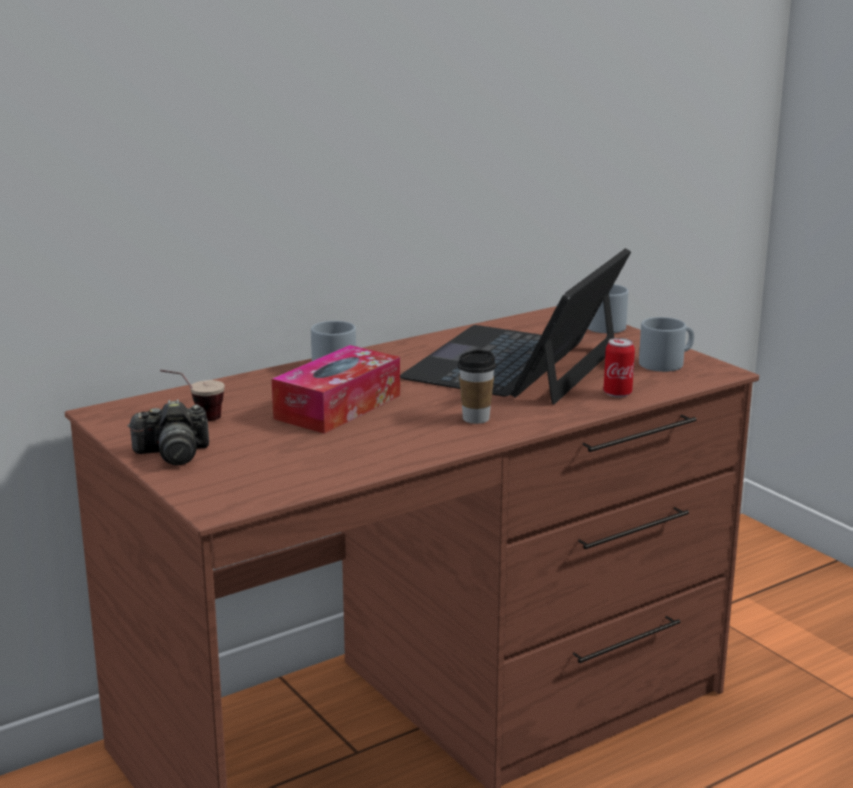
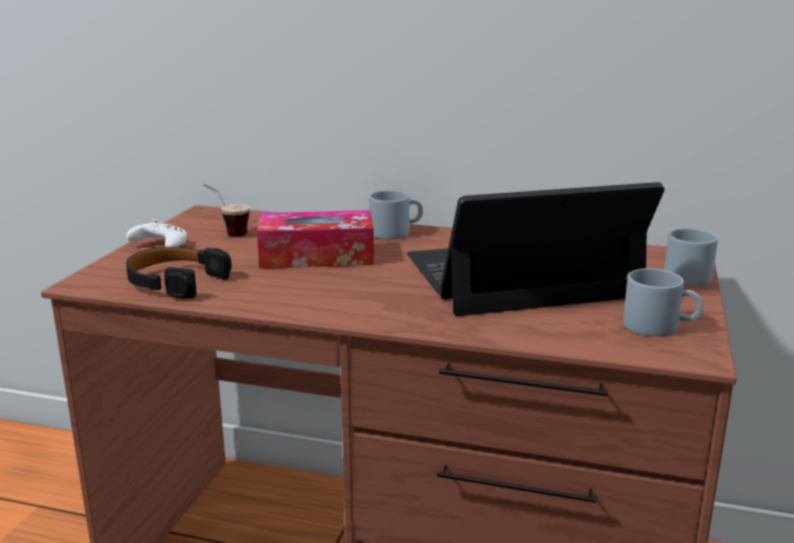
camera: 50 degrees right, 0 degrees up
(173, 454) = (160, 246): camera -> white game controller
(292, 471) = (175, 282): none -> black headphones
(476, 418) = (371, 300): cup -> none
(617, 393) = (534, 331): can -> none

